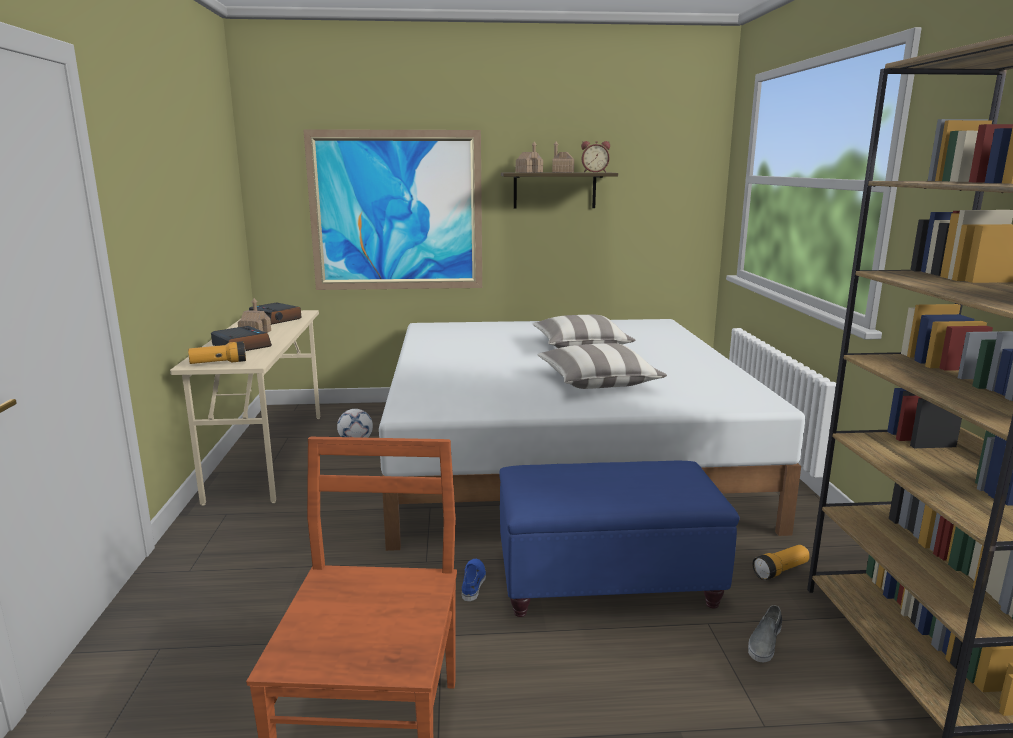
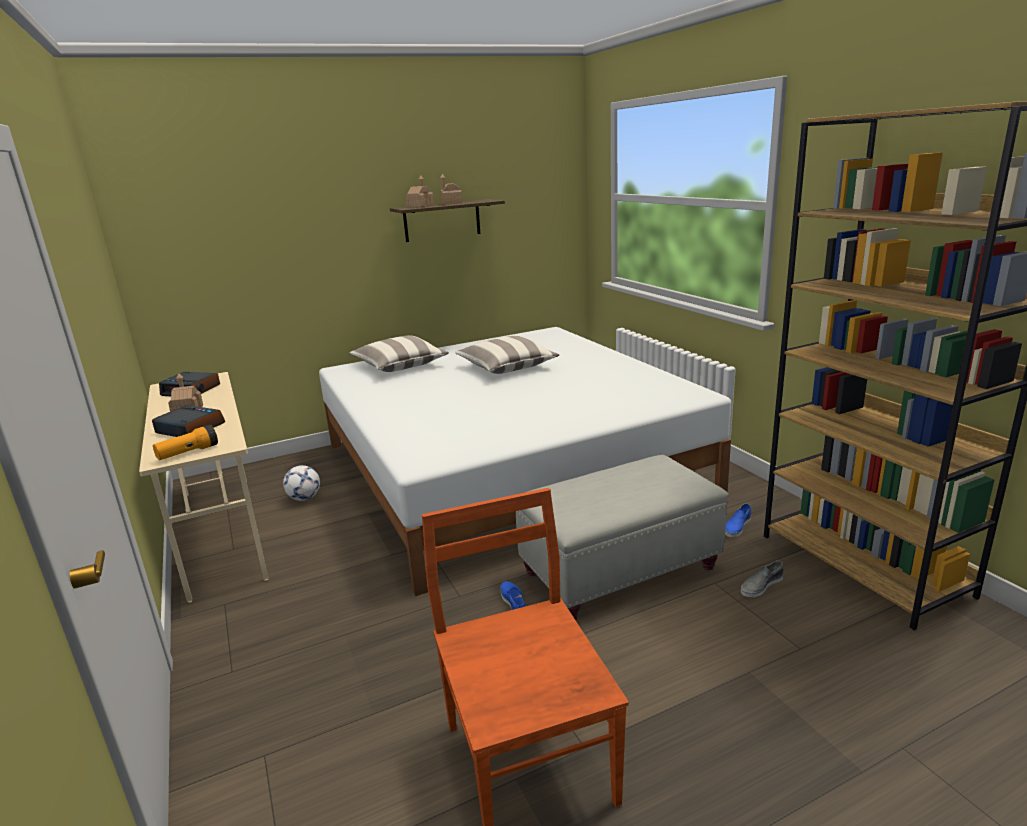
camera: 20 degrees left, 5 degrees up
(396, 211) = (289, 258): picture -> none
(594, 172) = (479, 200): alarm clock -> none
(598, 382) = (553, 400): pillow -> pillow (400, 366)
(608, 580) = (620, 570): blue ottoman -> grey ottoman
(764, 642) = (761, 585): grey shoe -> grey shoe turned 45 degrees clockwise
(780, 571) = (737, 526): flashlight -> blue shoe

